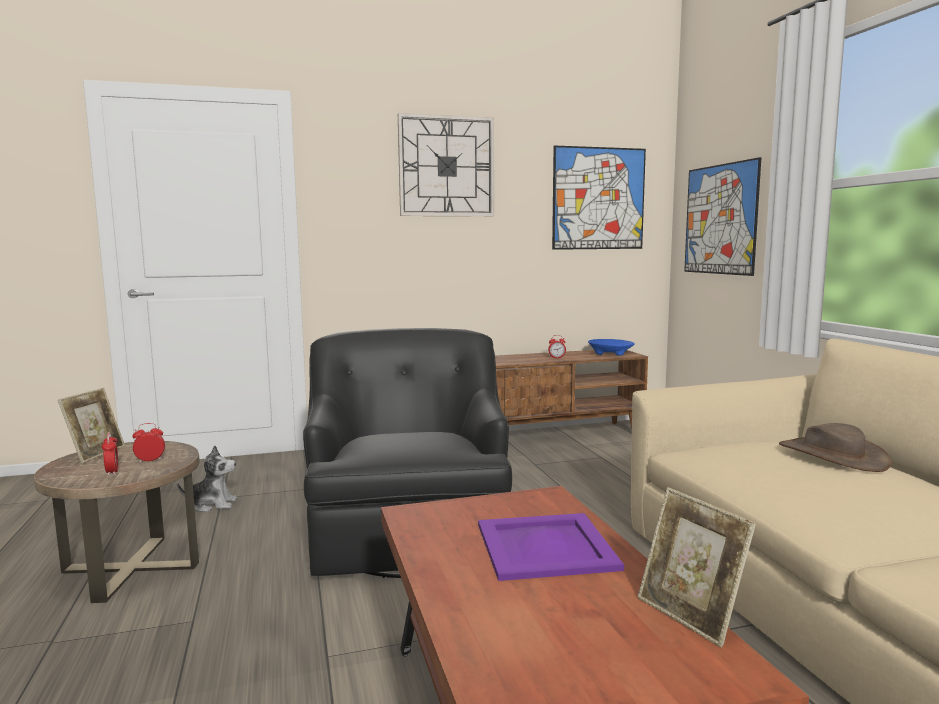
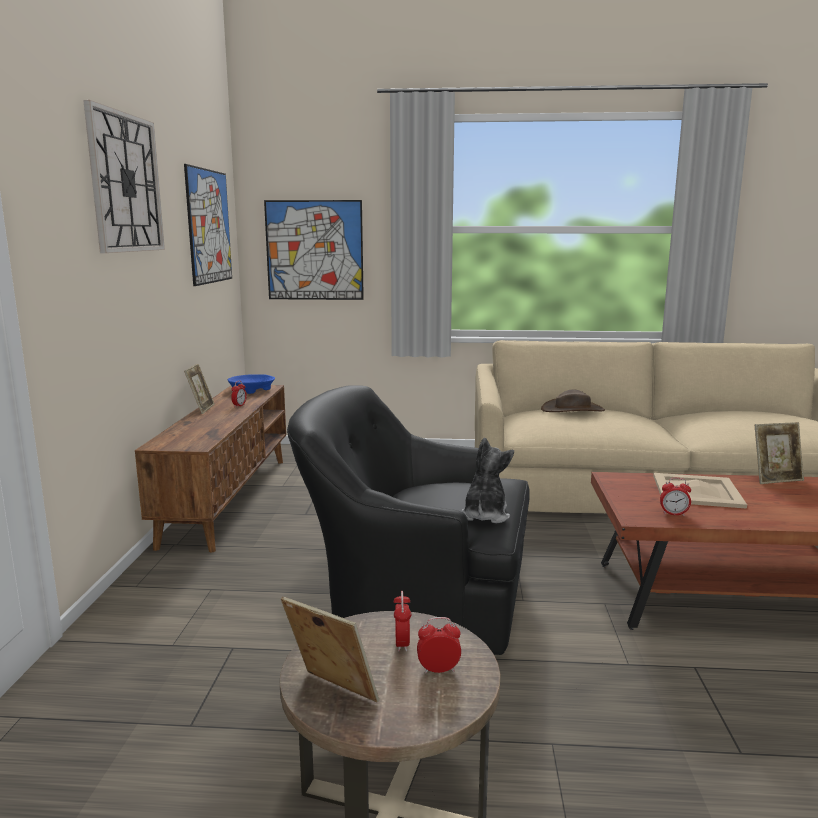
camera: 70 degrees left, 5 degrees up
(211, 504) = (211, 735): plush toy -> plush toy (485, 515)
(437, 532) = (673, 514): none -> alarm clock
(532, 354) = (201, 409): none -> picture frame
(544, 547) = (698, 491): purple tray -> beige tray

